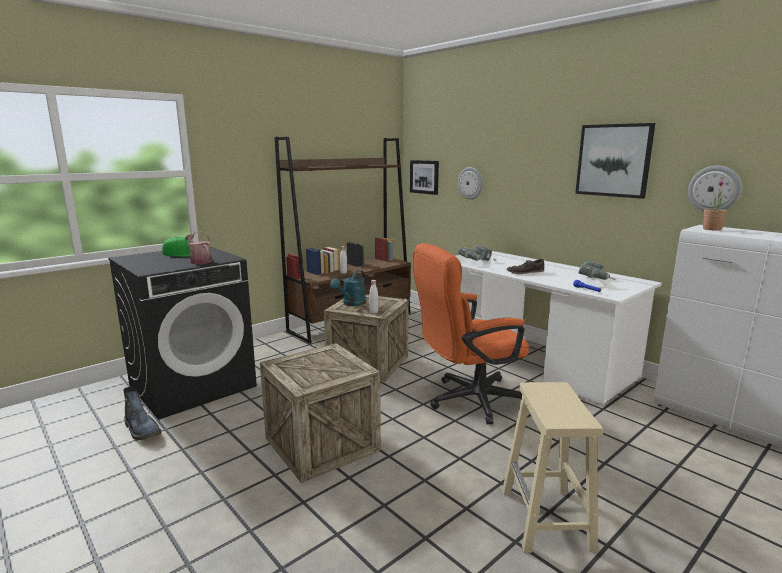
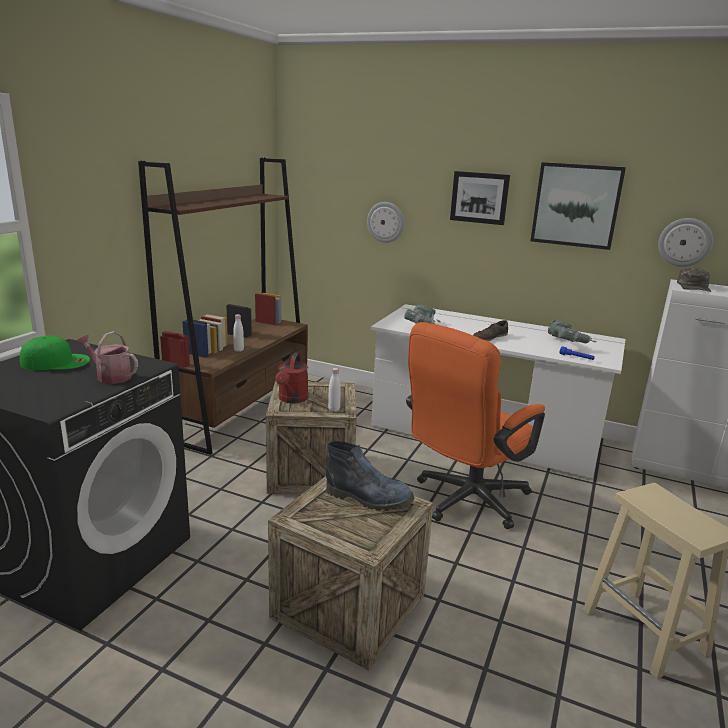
camera: 25 degrees left, 5 degrees up
(143, 430) = (69, 656): boot -> boot (370, 498)
(351, 304) = (292, 399): turquoise watering can -> red watering can
(424, 177) = (314, 210): picture -> picture (479, 197)
(712, 229) = (694, 287): potted plant -> green cap

